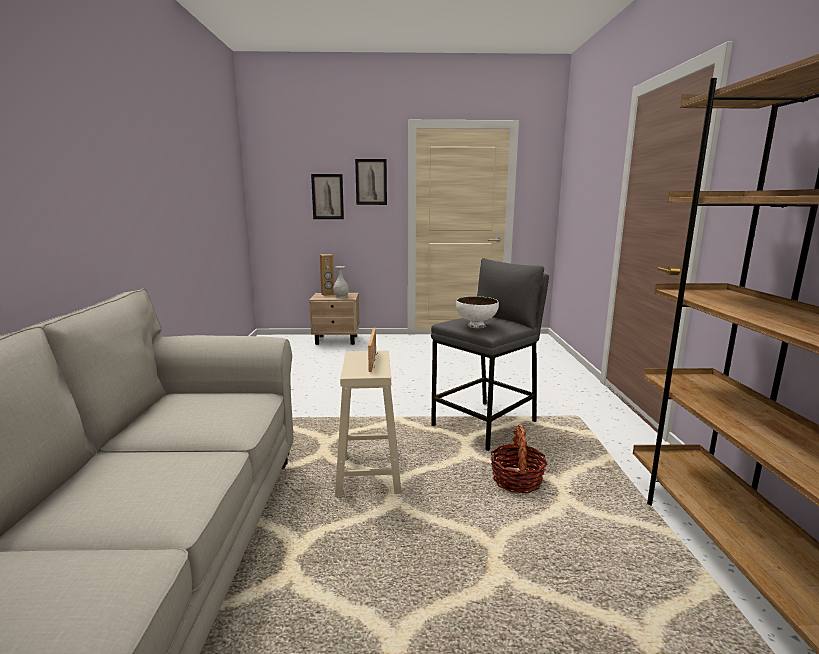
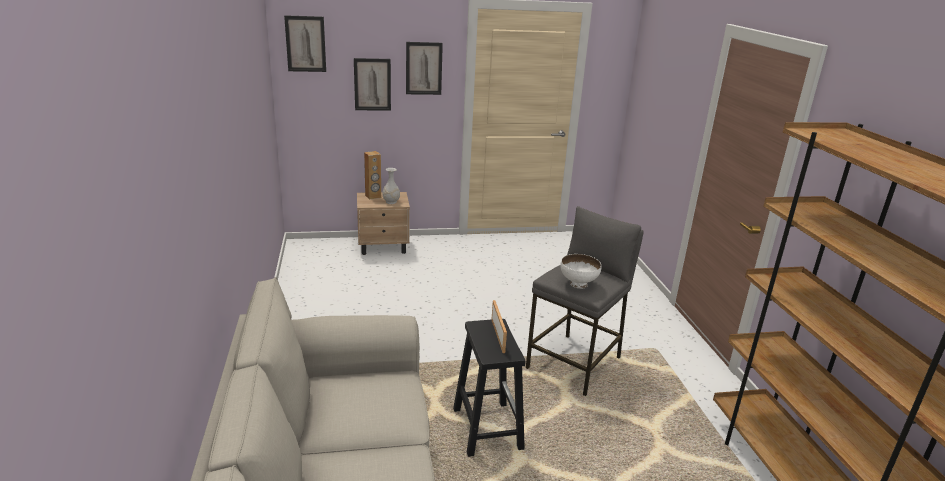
camera: 10 degrees left, 10 degrees up
(271, 162) = (305, 44): none -> picture
(368, 472) = (486, 428): beige stool -> black stool
(517, 480) = (617, 427): basket -> none

